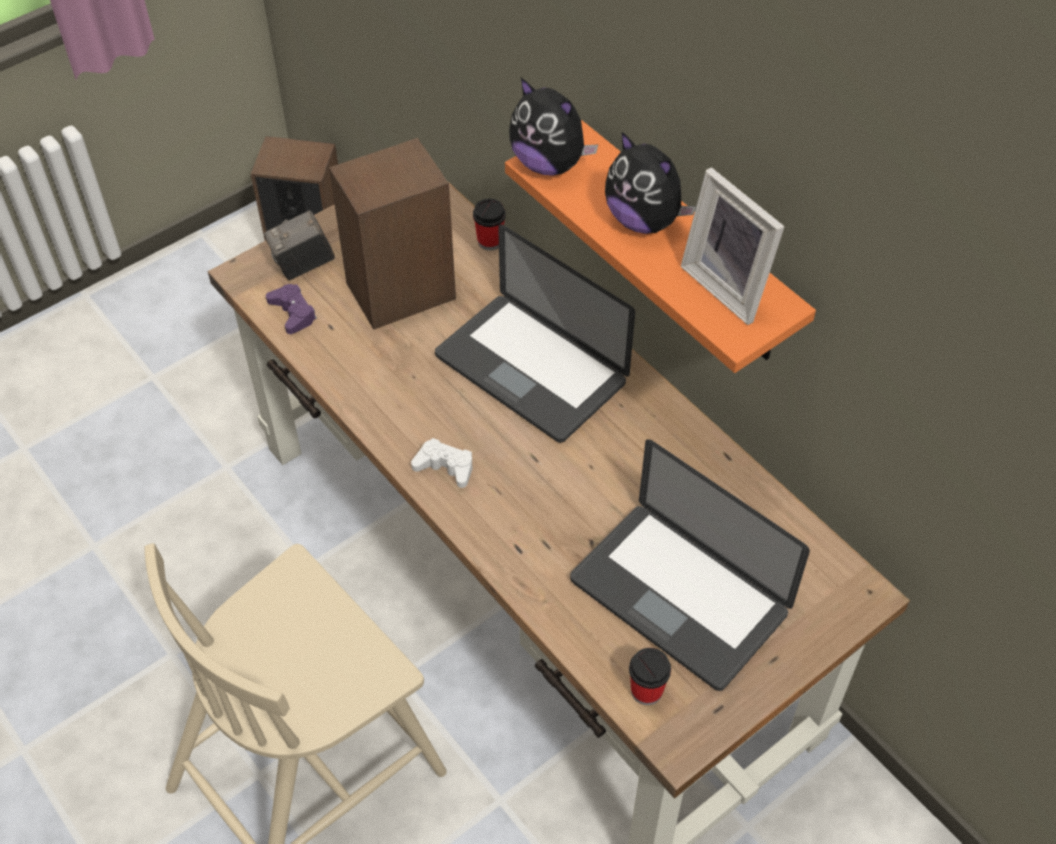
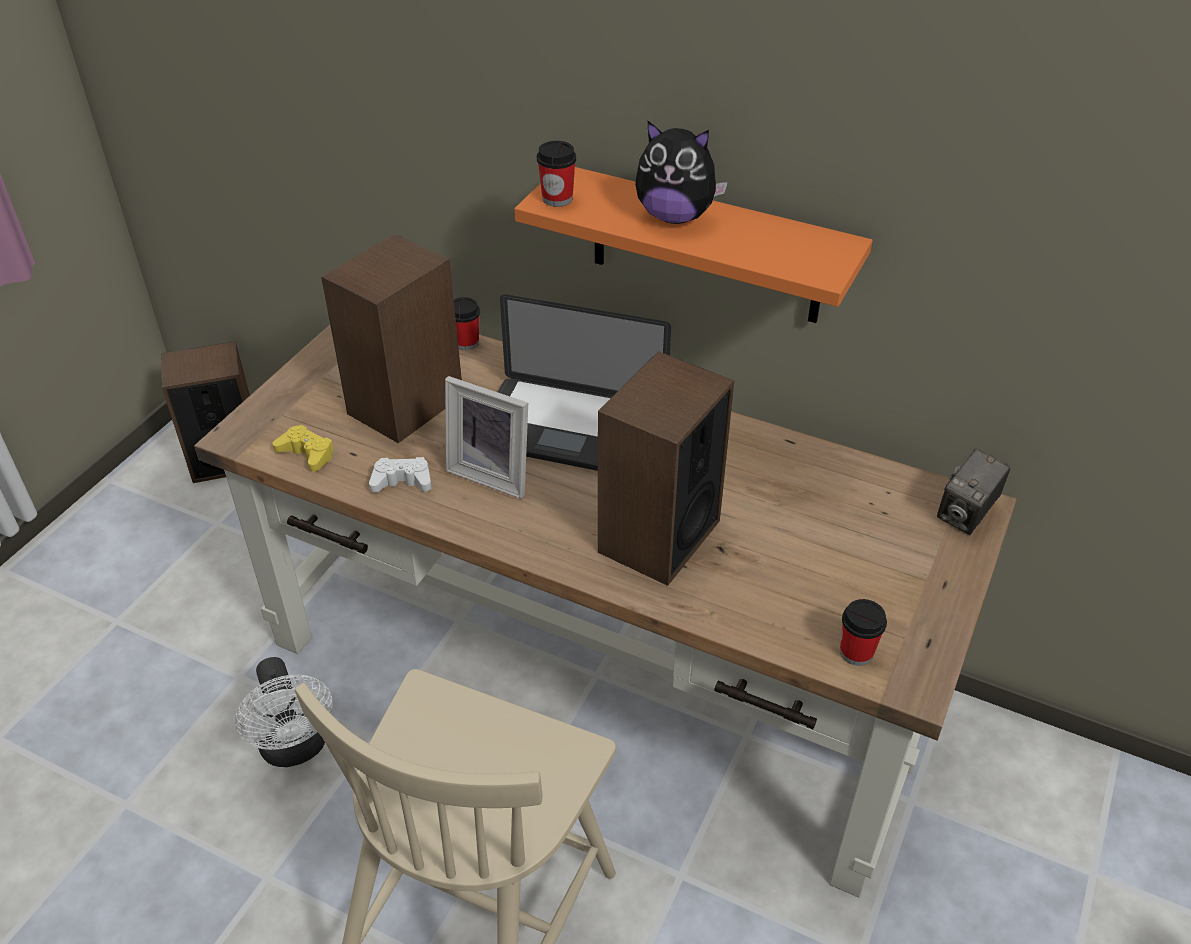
camera: 25 degrees left, 10 degrees down
(242, 552) = (296, 748): none -> white fan
(293, 313) = (307, 453): purple game controller -> yellow game controller
(303, 265) = (294, 412): camera -> camera (966, 515)
(445, 467) = (542, 533): white game controller -> white game controller (402, 481)
(543, 508) = (658, 536): none -> speaker
(549, 163) = (557, 199): plush toy -> cup
(678, 597) = (828, 565): laptop -> none
(730, 285) = (788, 241): picture frame -> picture frame (493, 473)

